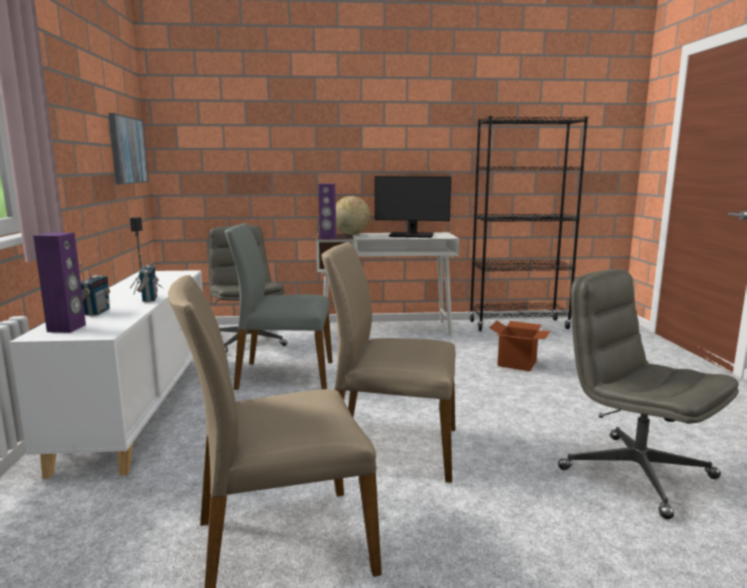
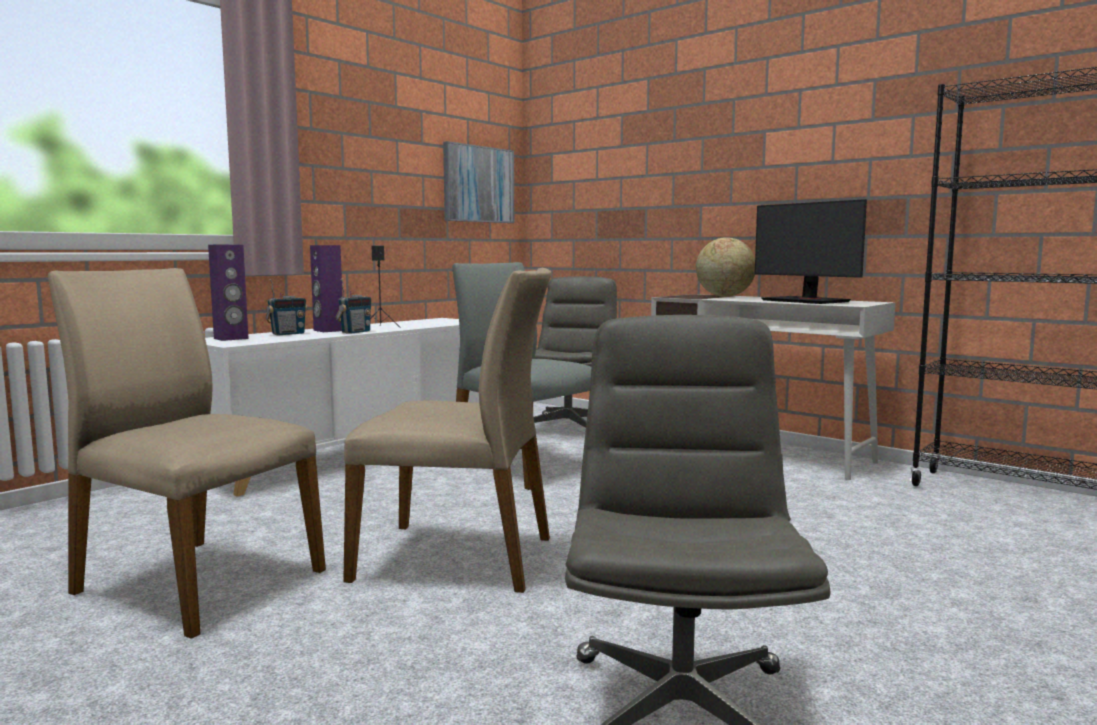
camera: 45 degrees right, 5 degrees down
(328, 238) = (674, 296): purple speaker -> purple speaker (328, 330)
(392, 447) = (457, 557): beige chair -> beige chair turned 135 degrees clockwise
(516, 364) = (866, 537): cardboard box -> none

